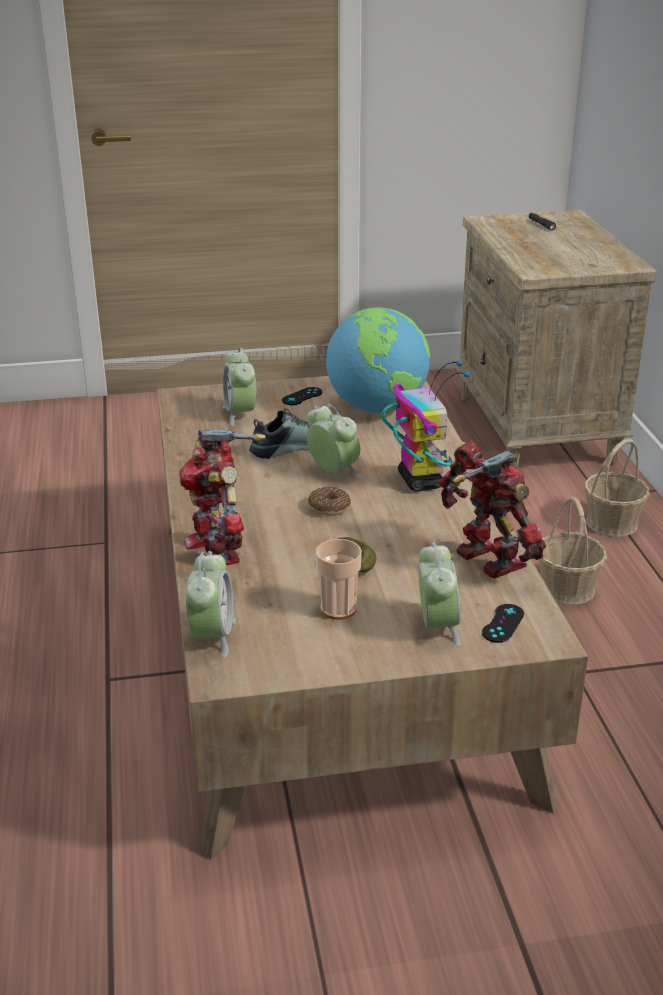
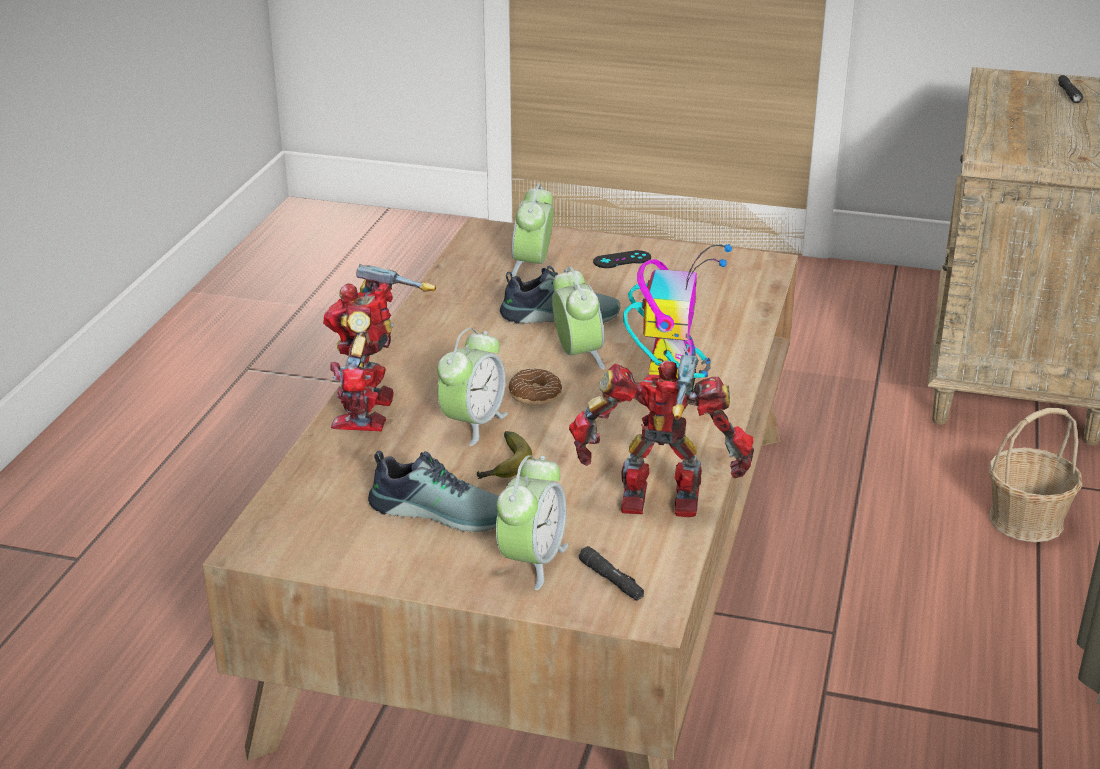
camera: 25 degrees right, 0 degrees up
(212, 636) = (284, 502): alarm clock -> alarm clock (473, 424)
(338, 609) = (441, 510): cup -> shoe
(377, 408) = (699, 292): globe -> none
(486, 561) = (660, 504): toy robot -> toy robot turned 75 degrees counterclockwise
(503, 623) = (612, 580): black game controller -> black flashlight
(567, 588) = (896, 586): basket -> none

